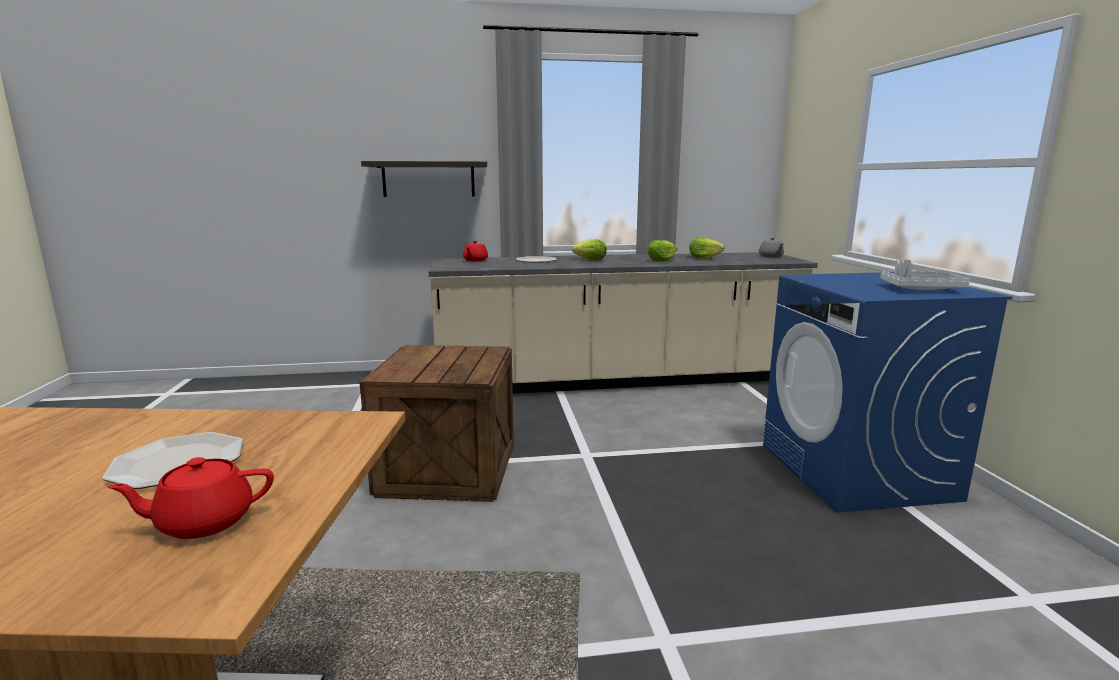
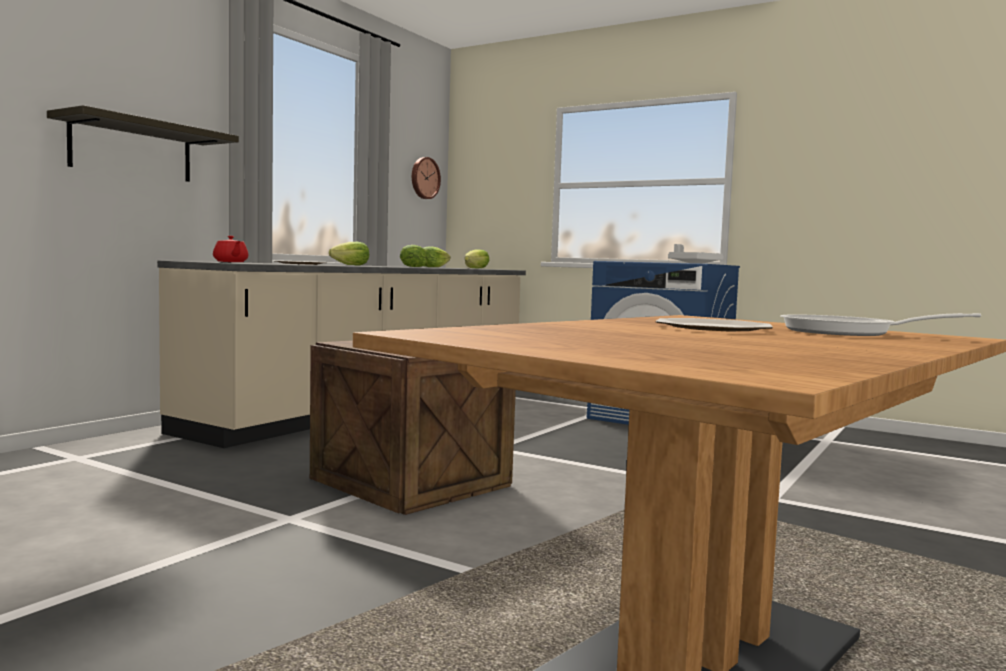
camera: 50 degrees left, 10 degrees down
(203, 522) = (848, 332): red teapot -> frying pan
(742, 162) = (424, 178): none -> wall clock
(771, 256) = (475, 268): grey teapot -> lettuce

